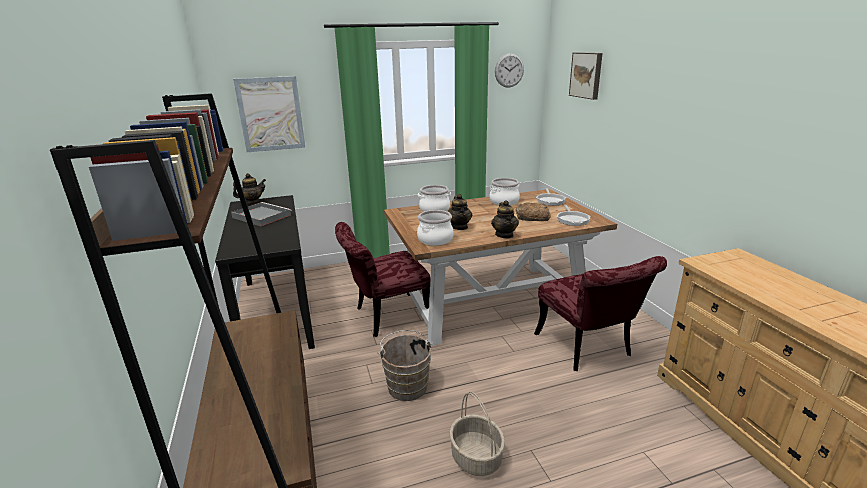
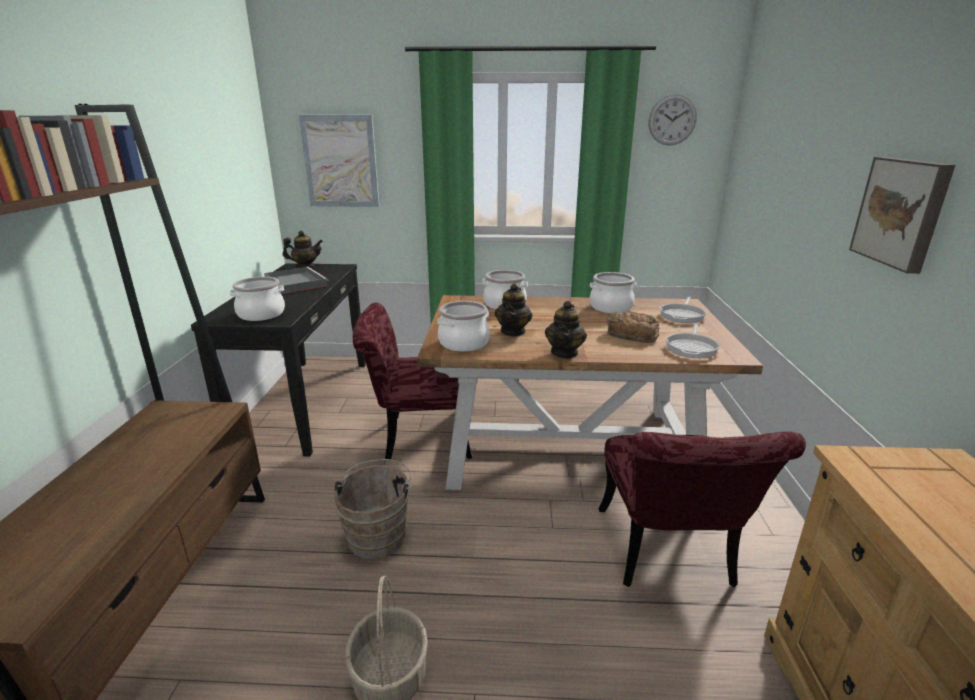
camera: 20 degrees right, 0 degrees up
(265, 243) = (261, 314): none -> cooking pot
(587, 75) = (779, 126): picture -> picture (902, 212)

